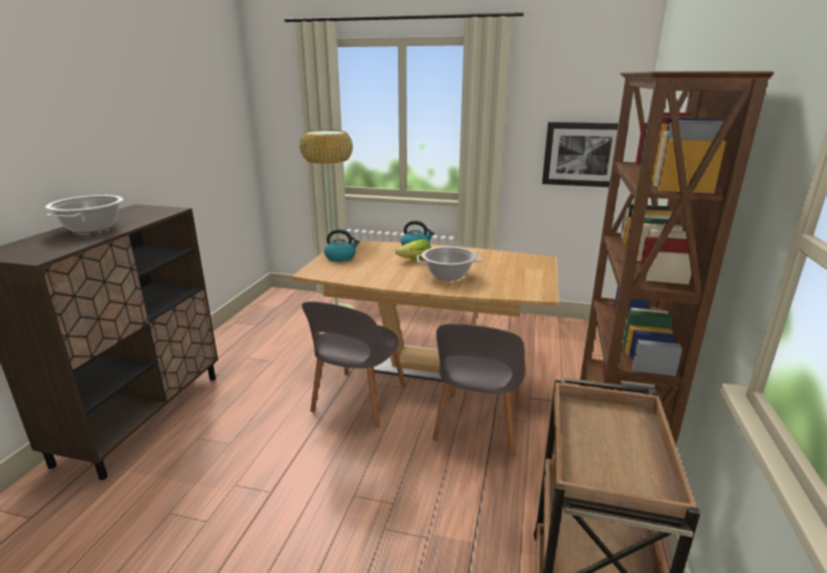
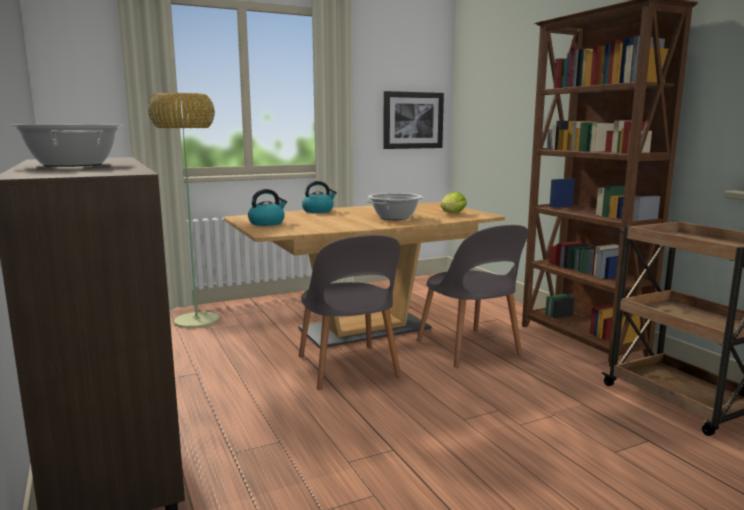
camera: 40 degrees left, 10 degrees down
(415, 260) = (340, 215): lettuce -> lettuce (452, 213)

